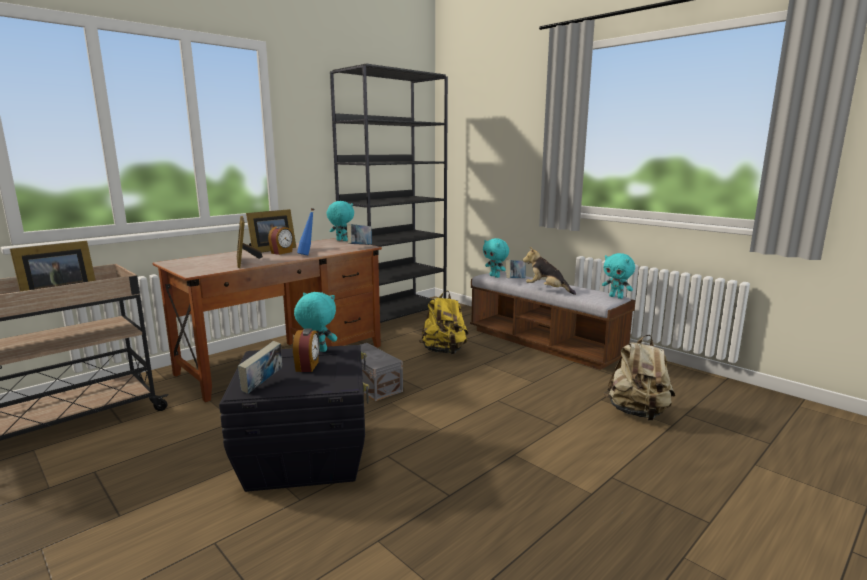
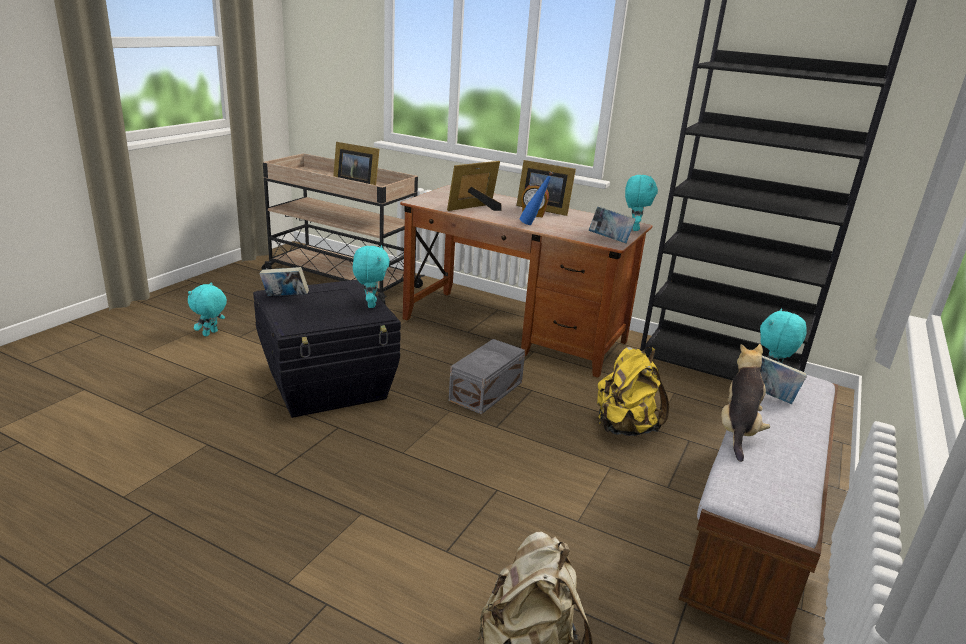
camera: 70 degrees right, 10 degrees up
(308, 366) = (331, 307): alarm clock -> none
(616, 297) = (780, 516): turquoise plush toy -> turquoise plush toy (211, 334)

